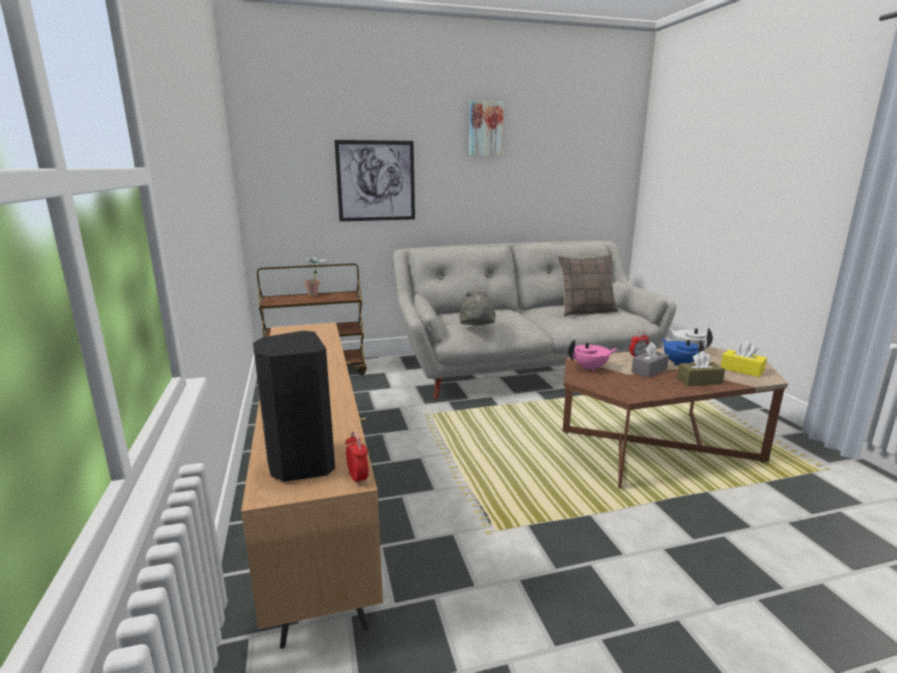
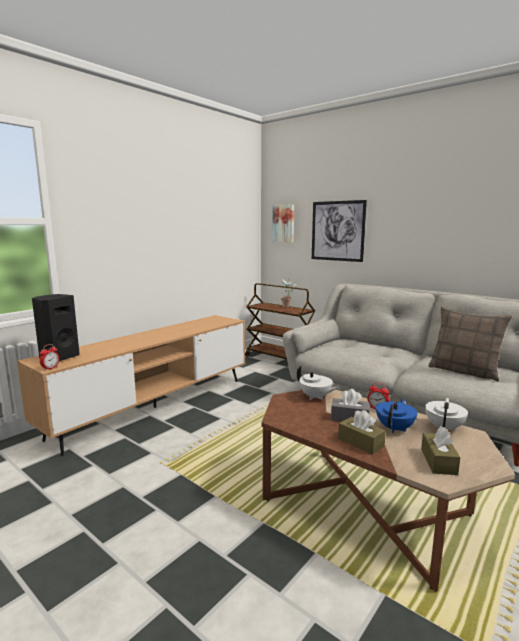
camera: 55 degrees right, 5 degrees down
(477, 329) = (331, 352): grey hat -> none
(485, 129) = (430, 186): picture -> picture (284, 223)
(590, 368) = (315, 397): pink teapot -> white teapot
(742, 370) = (438, 461): yellow tissue box -> brown tissue box

